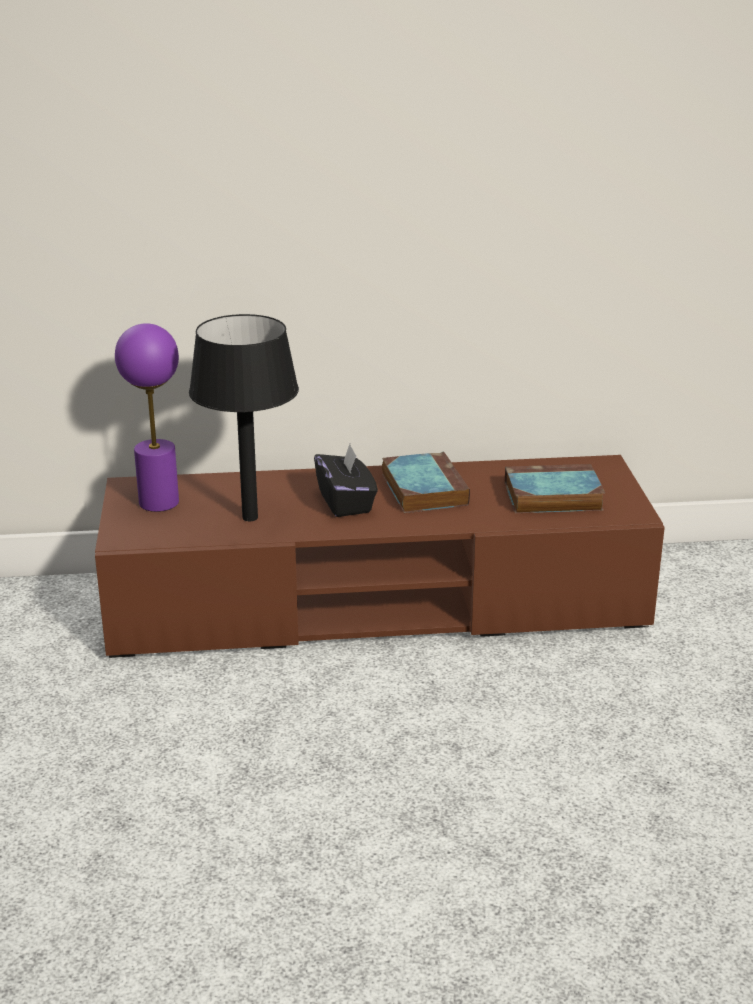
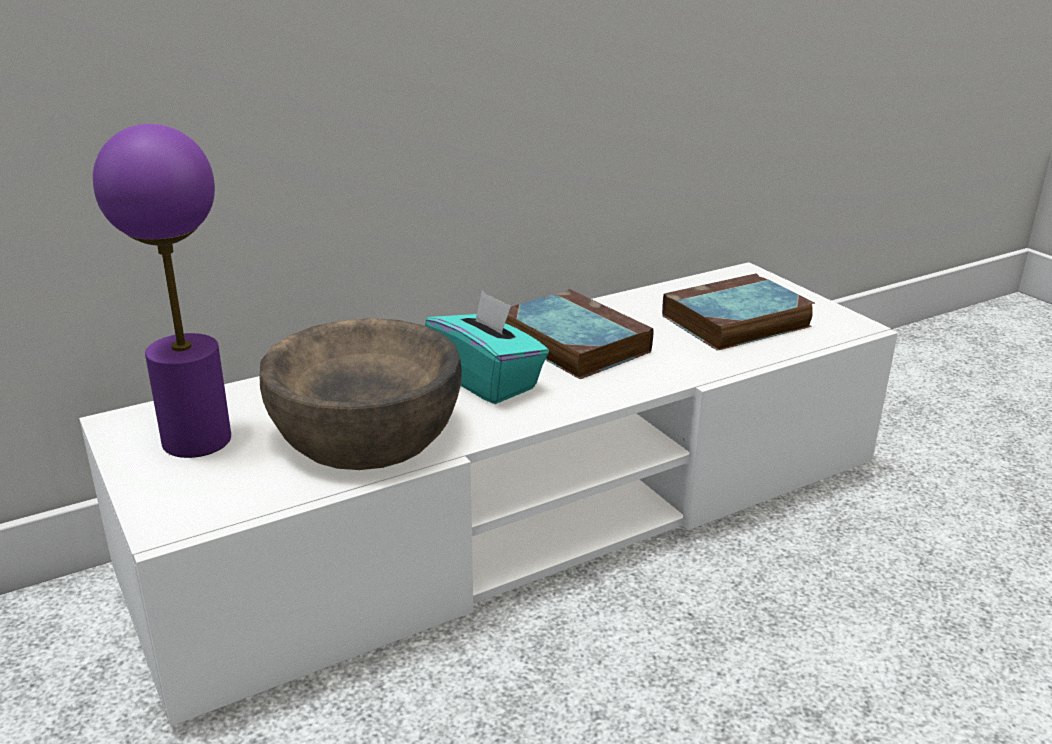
camera: 25 degrees left, 0 degrees up
(251, 517) = (366, 432): black table lamp -> brown bowl
(346, 502) = (487, 381): black tissue box -> turquoise tissue box
(376, 603) = (524, 516): brown tv stand -> white tv stand

